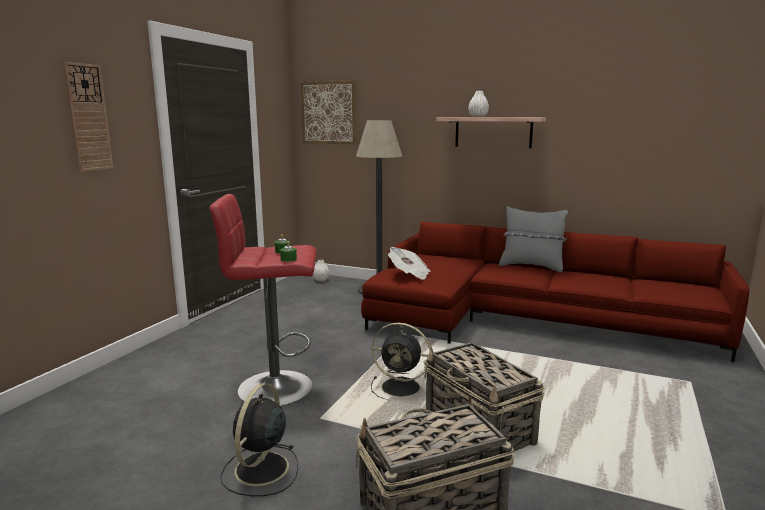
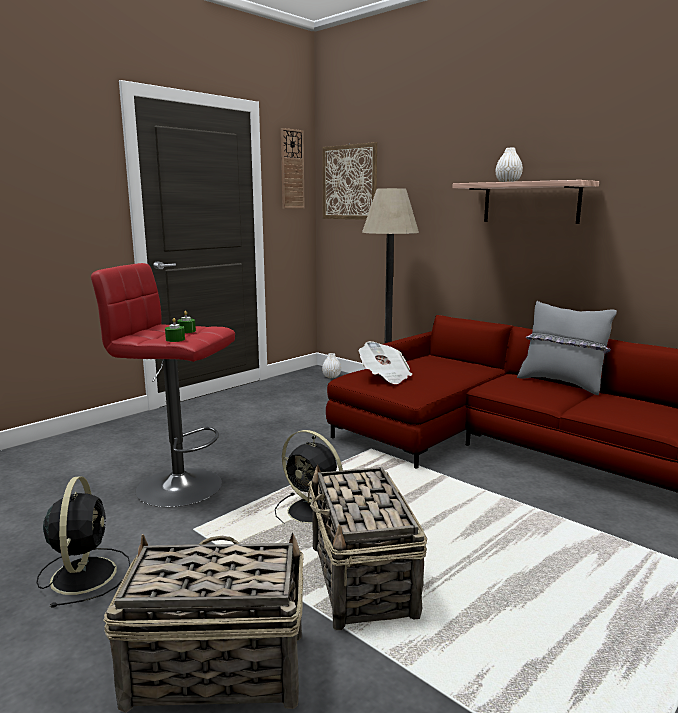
camera: 20 degrees right, 0 degrees up
(88, 117) = (40, 181): wall clock -> wall clock (292, 169)
(260, 470) = (84, 573): black fan -> black fan turned 135 degrees clockwise

